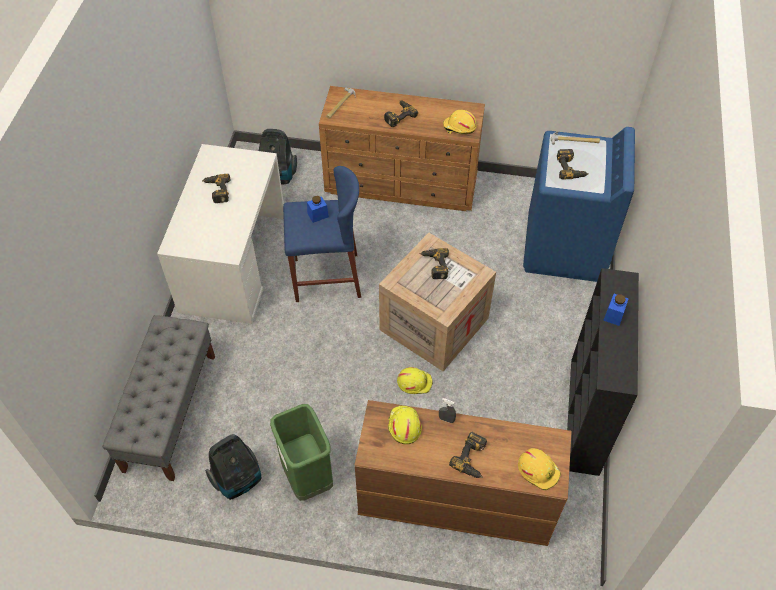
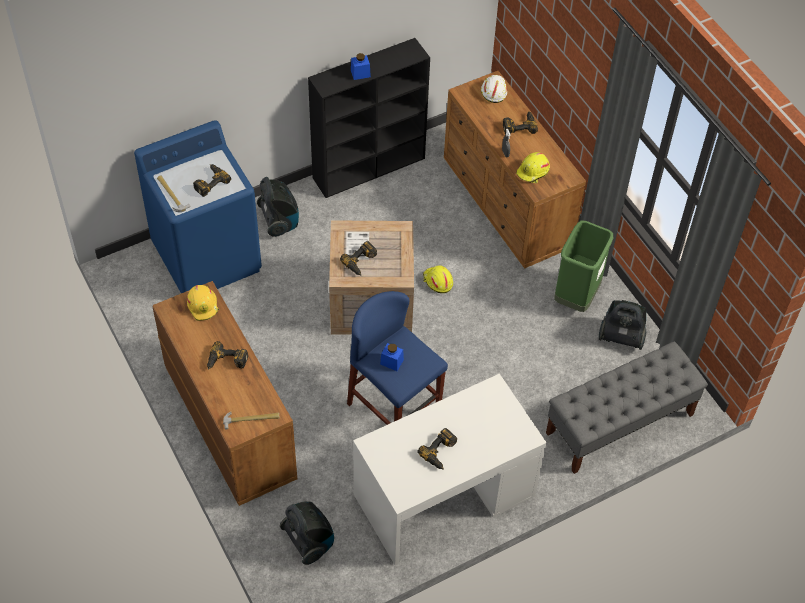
camera: 130 degrees left, 0 degrees up
(538, 470) = (493, 91): yellow hard hat -> white hard hat
(568, 312) = (279, 221): none -> vacuum cleaner

